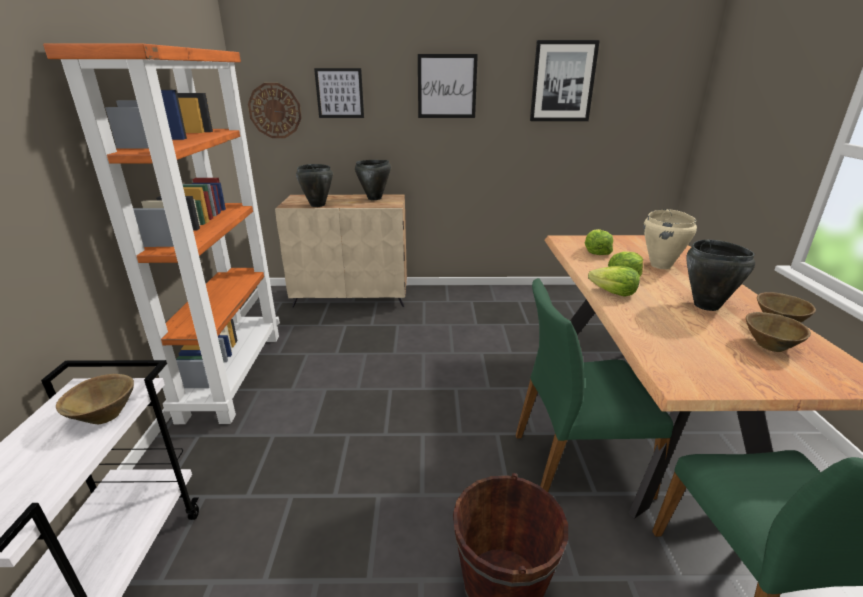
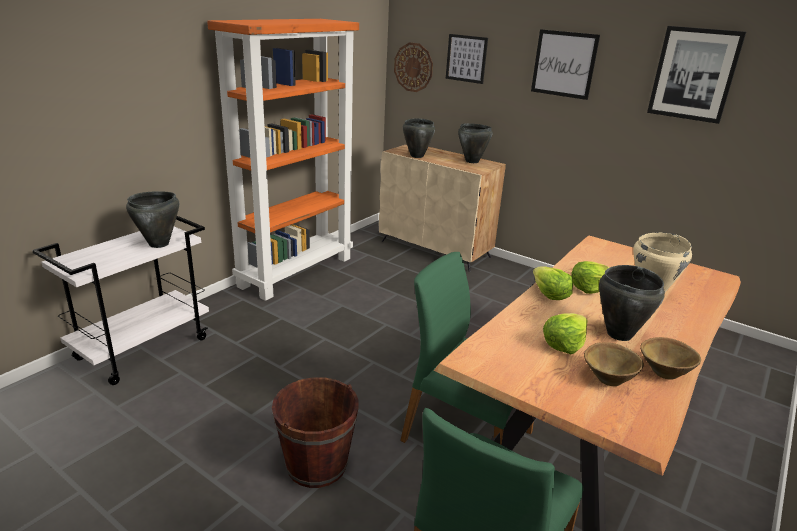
camera: 35 degrees right, 0 degrees up
(105, 414) = (159, 244): brown bowl -> black cooking pot
(596, 252) = (607, 262): lettuce -> lettuce (564, 344)

